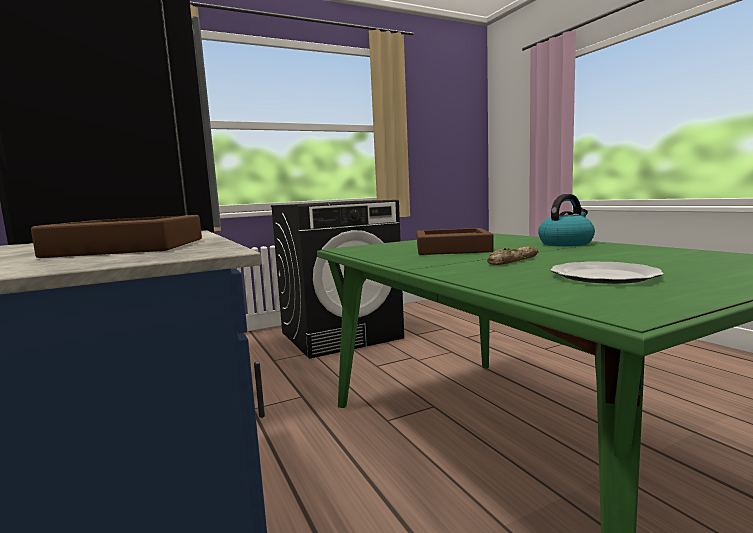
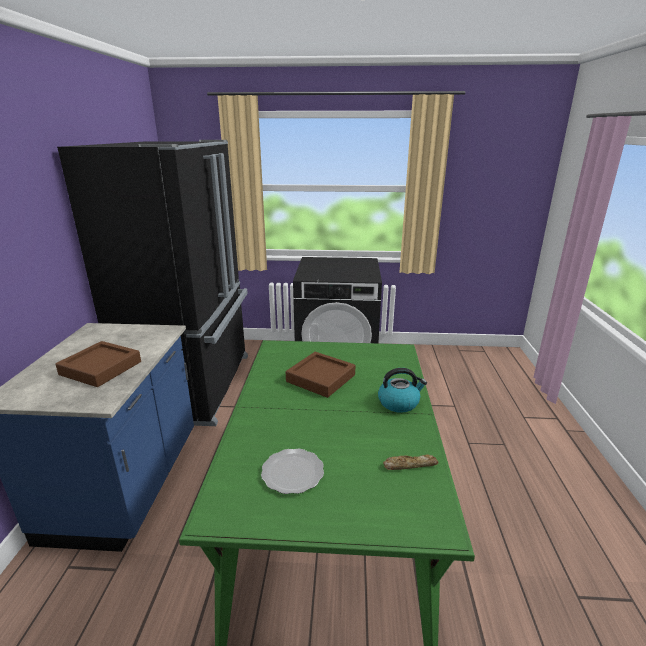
camera: 30 degrees right, 15 degrees up
(512, 261) = (304, 421): bread -> bread (409, 465)

